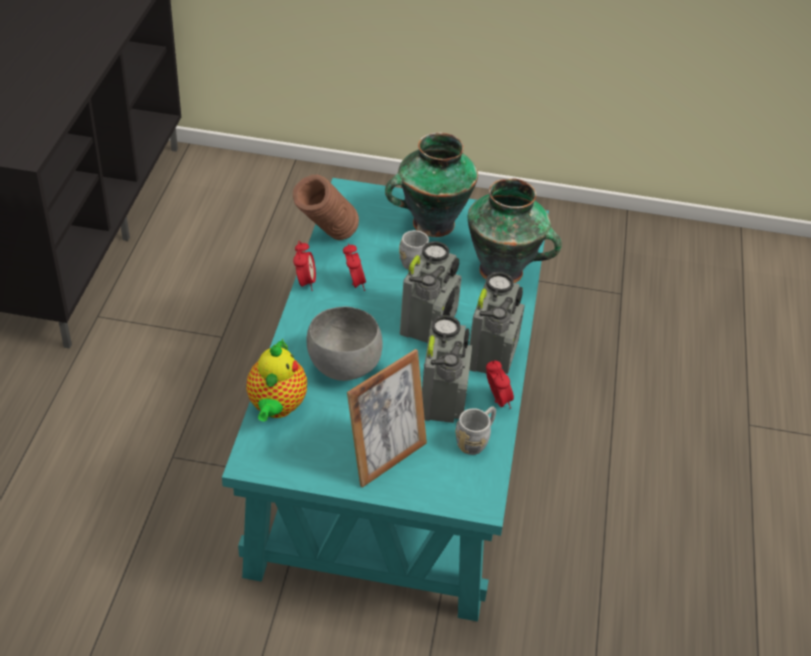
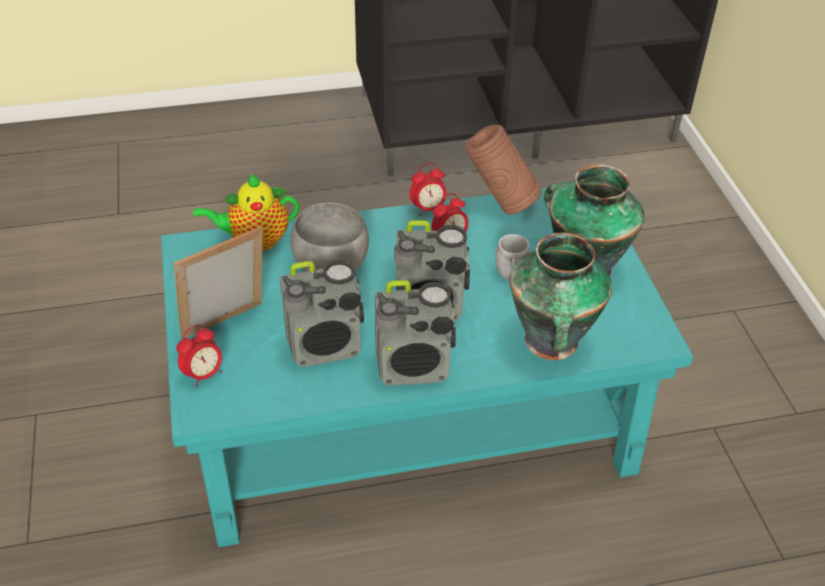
camera: 70 degrees right, 0 degrees up
(386, 457) = (227, 327): picture frame -> picture frame turned 120 degrees clockwise
(476, 440) = (280, 386): grey mug -> none
(497, 401) = (344, 388): alarm clock -> alarm clock (203, 374)

